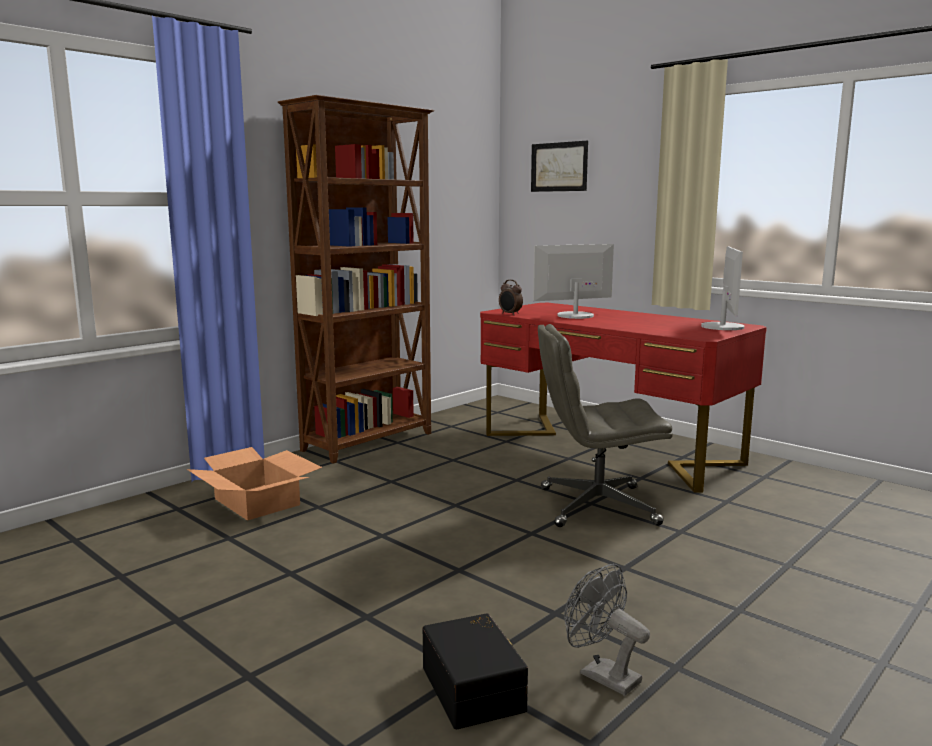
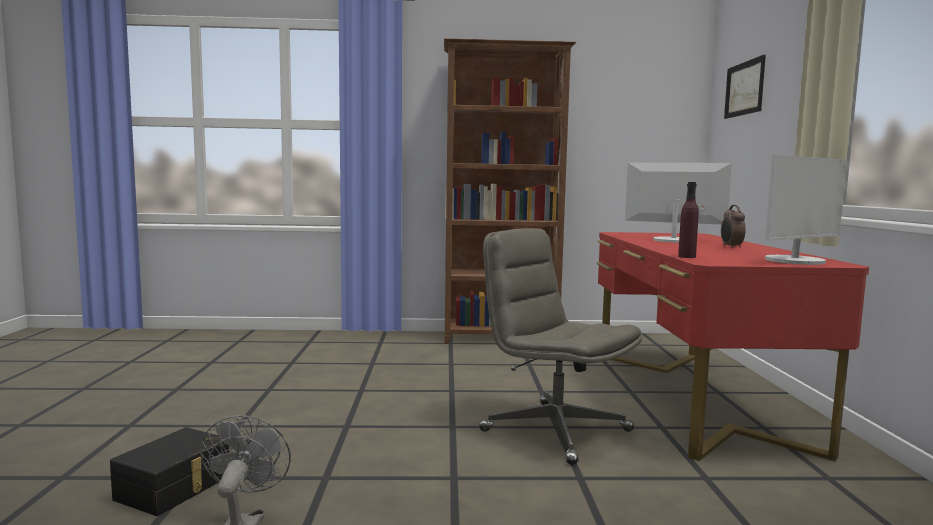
camera: 45 degrees right, 5 degrees down
(257, 501) = (351, 350): cardboard box -> none
(510, 314) = (617, 234): alarm clock -> alarm clock (731, 247)
(670, 334) = (687, 257): none -> purple bottle

